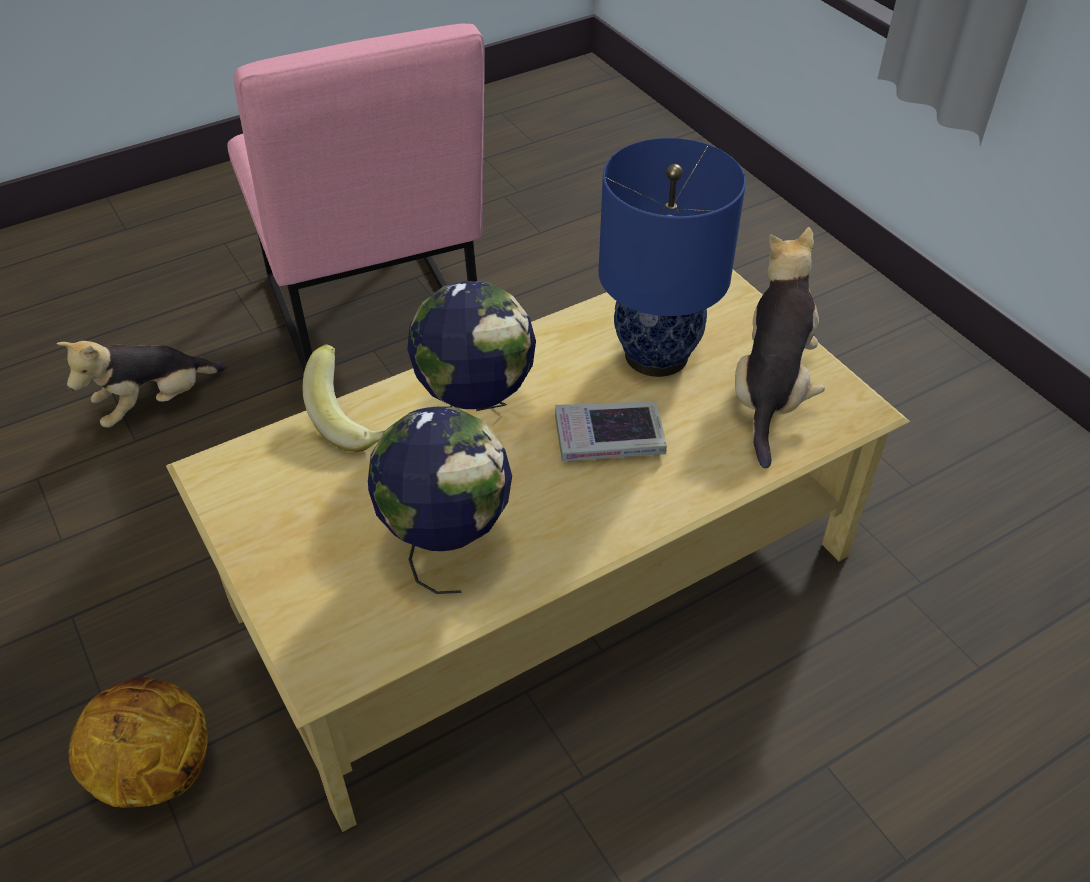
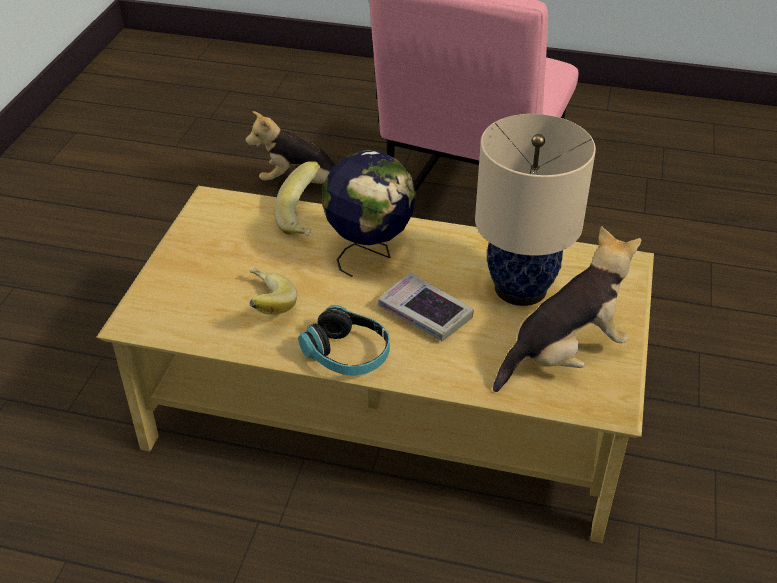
camera: 45 degrees right, 5 degrees down
(154, 771) = (101, 356): basketball -> none
(447, 547) = (264, 307): globe -> banana
(597, 532) = (347, 354): none -> headphones
(657, 355) = (521, 288): blue table lamp -> beige table lamp

